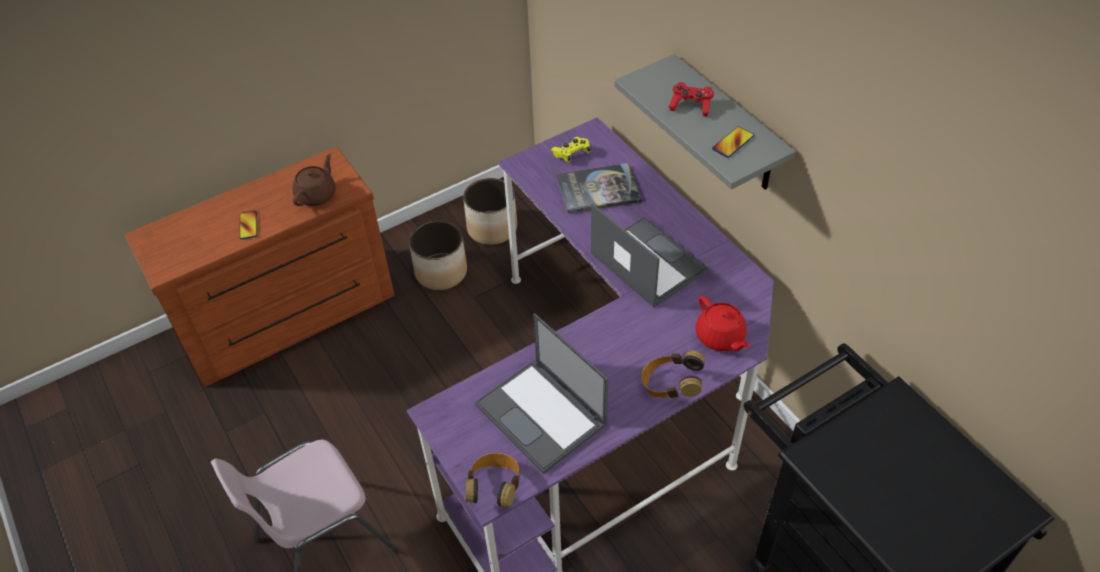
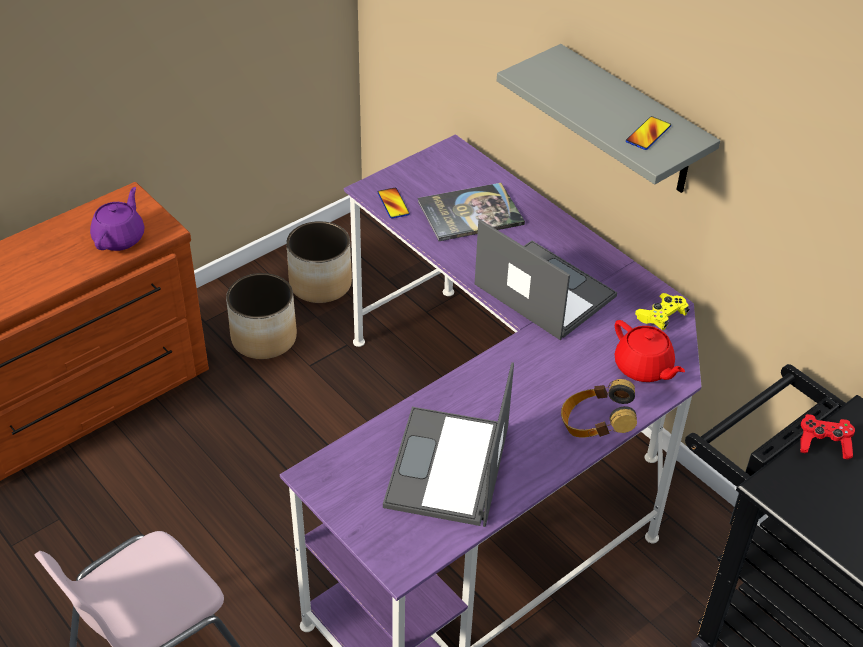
camera: 10 degrees left, 5 degrees down
(248, 225) = (37, 277): phone -> phone (393, 204)
(317, 195) = (120, 238): brown teapot -> purple teapot
(495, 488) = (404, 555): headphones -> none
(542, 415) = (448, 468): laptop -> laptop turned 60 degrees clockwise
(571, 154) = (431, 176): yellow game controller -> yellow game controller (661, 317)
(691, 106) = (592, 97): red game controller -> red game controller (823, 443)

